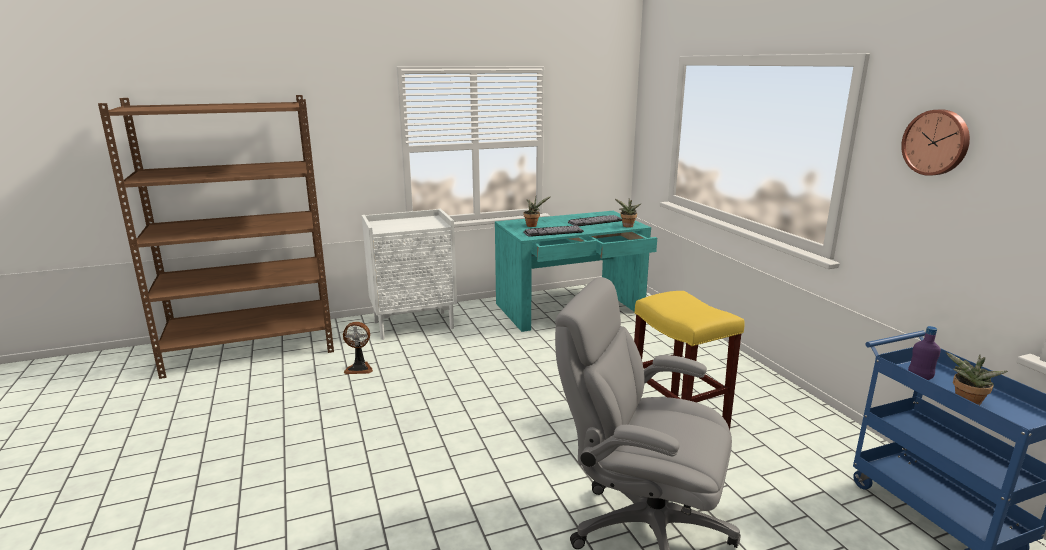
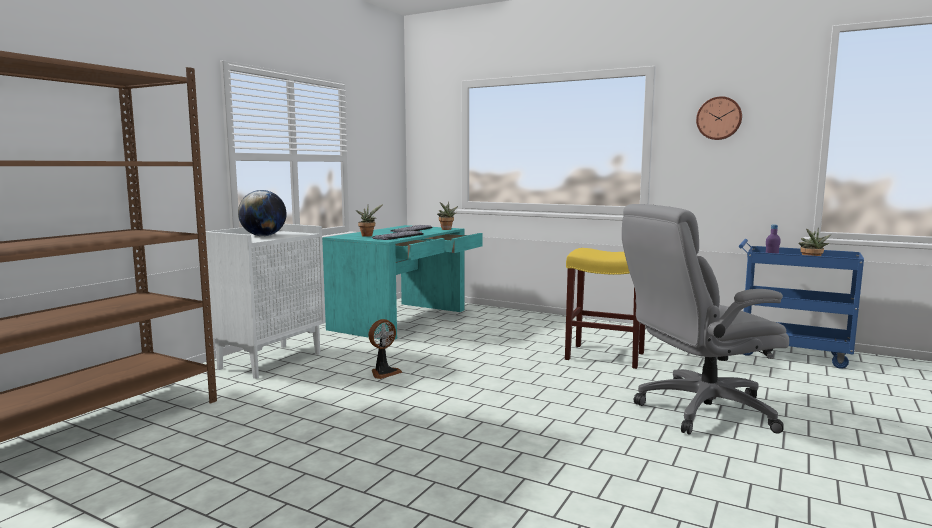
camera: 40 degrees left, 10 degrees down
(359, 368) = (279, 403): fan -> fan (384, 372)
(406, 224) = (263, 236): none -> globe

